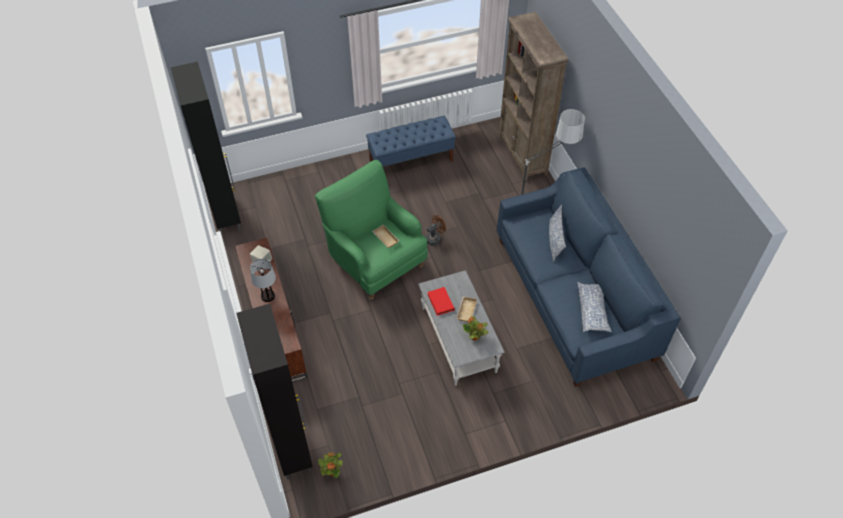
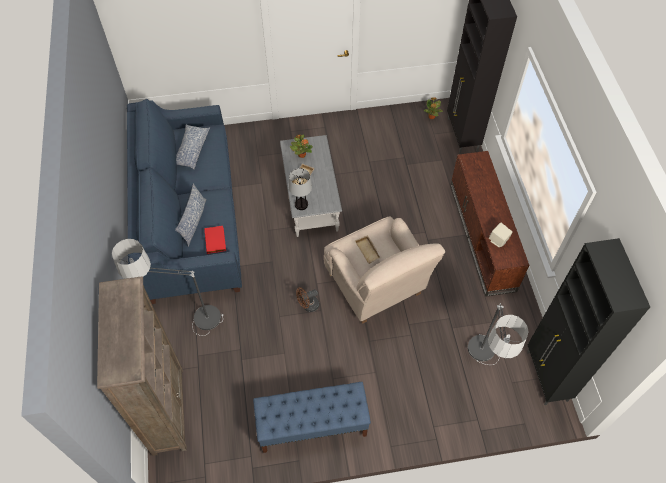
camera: 170 degrees left, 5 degrees up
(267, 296) = (490, 205): table lamp -> table lamp (301, 204)
(280, 212) = (481, 370): none -> floor lamp
(375, 262) = (376, 287): green armchair -> beige armchair
(440, 302) = (325, 188): red book -> red book (216, 240)

